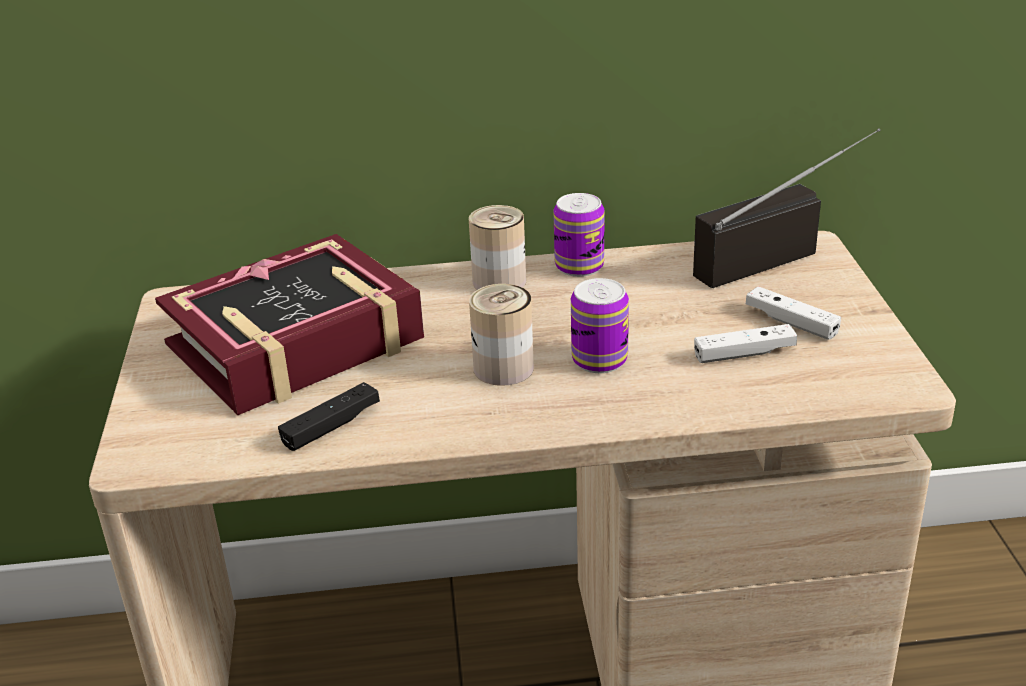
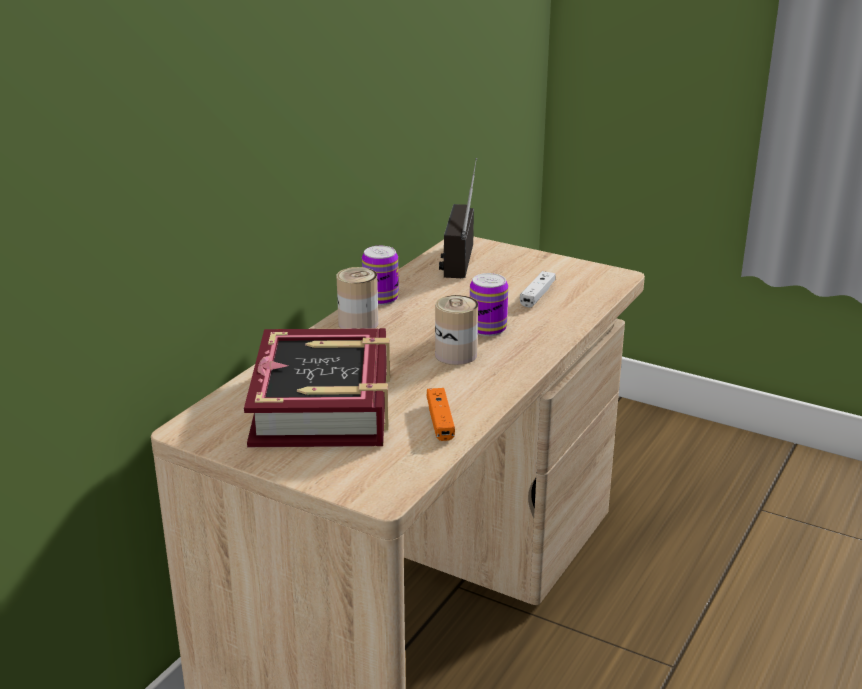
camera: 55 degrees left, 5 degrees down
(331, 426) = (440, 421): black game controller -> orange game controller
(791, 322) = (526, 275): white game controller -> none

